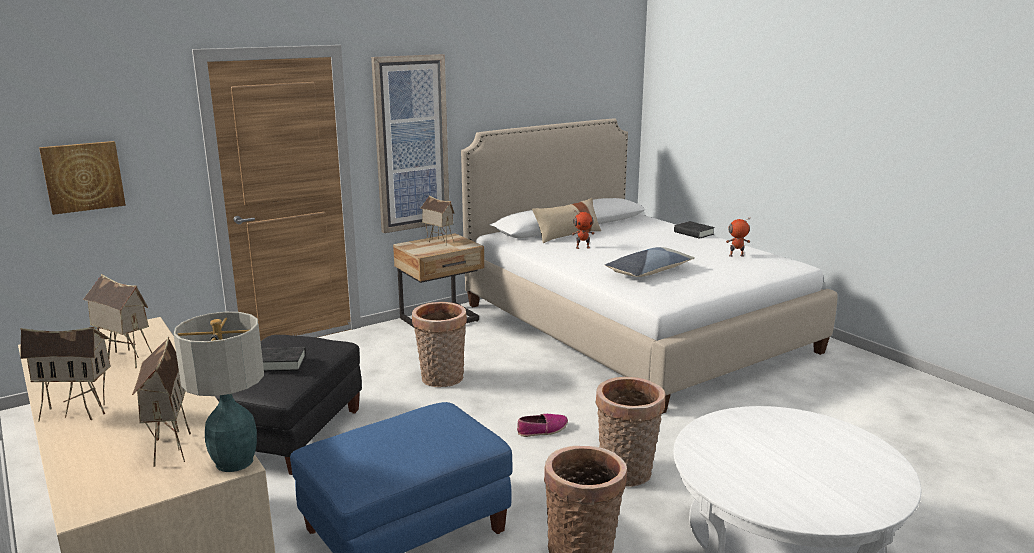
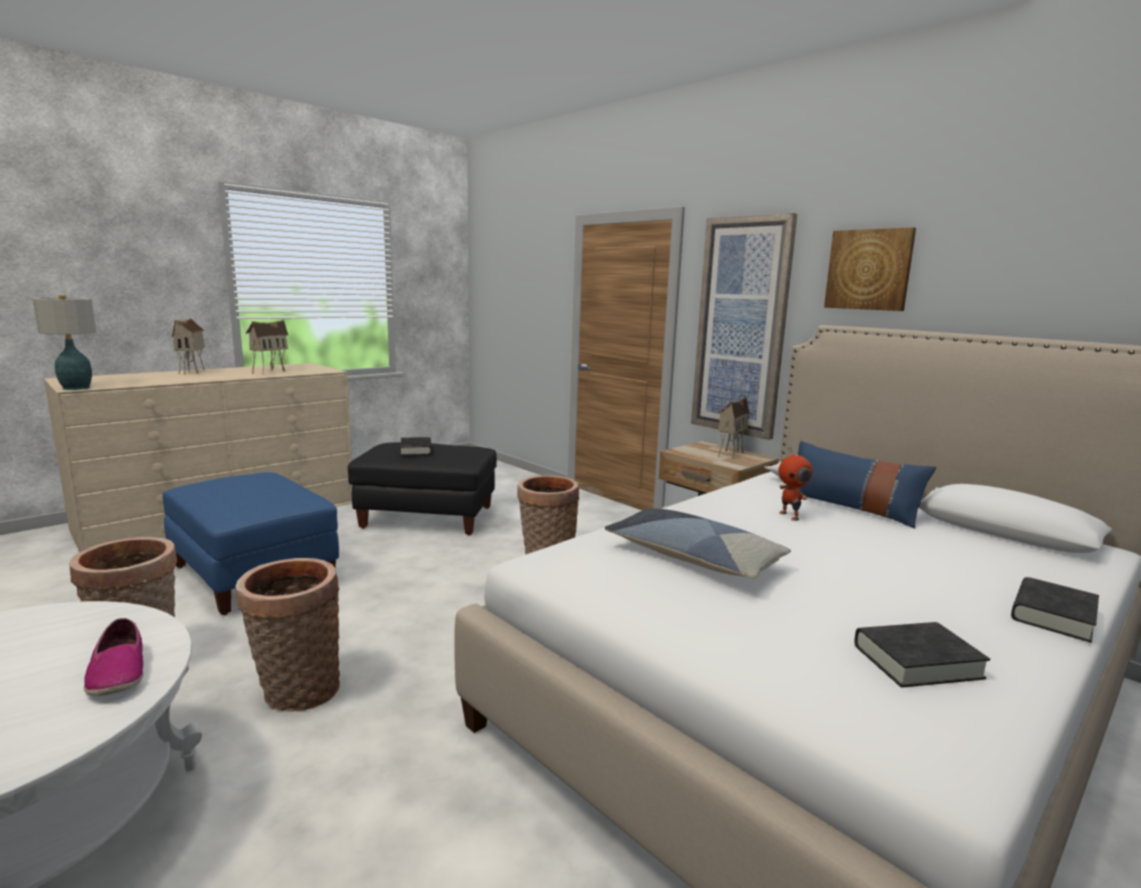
camera: 80 degrees right, 5 degrees down
(83, 176) = (514, 309): picture -> picture (869, 269)
(168, 447) = (119, 381): toy house -> none
(542, 430) = (425, 628): shoe -> shoe (118, 673)
(567, 235) = (850, 507): beige pillow -> blue pillow
(736, 256) = (917, 661): toy robot -> black book

